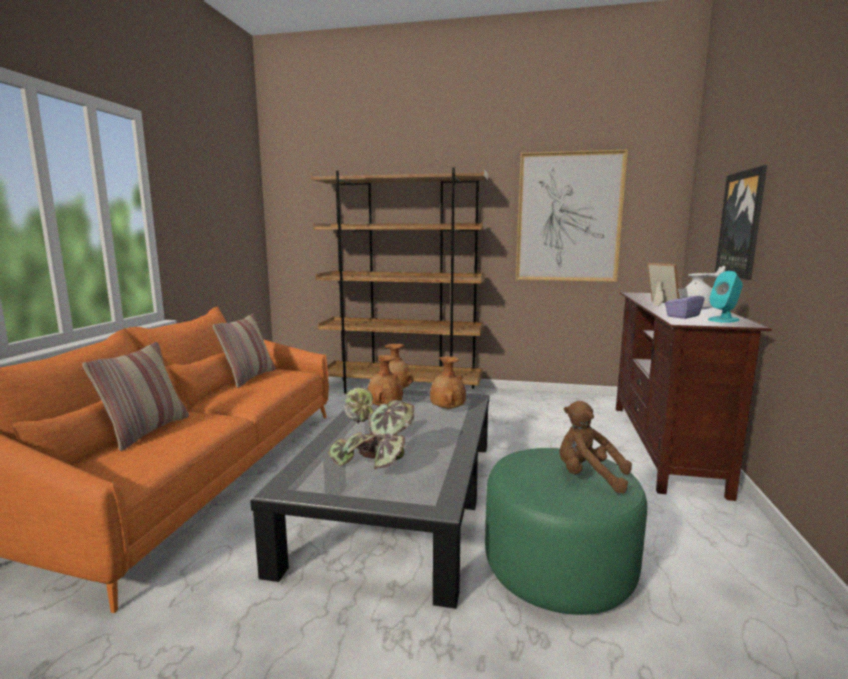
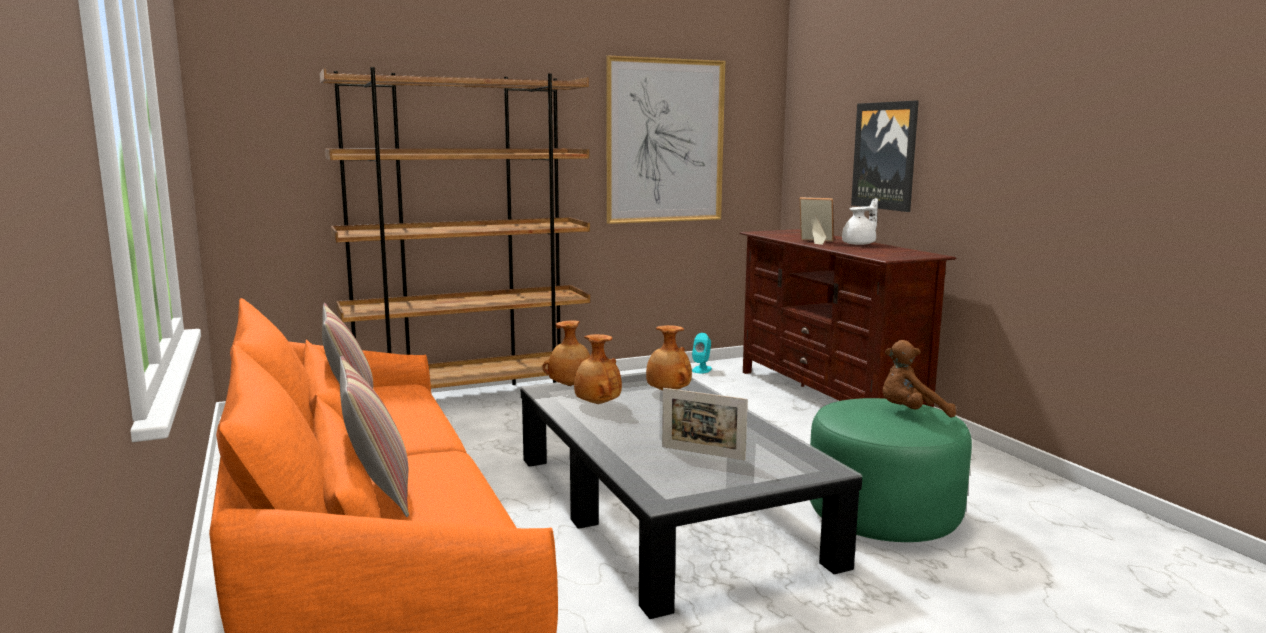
camera: 35 degrees left, 0 degrees up
(375, 462) = (703, 453): potted plant -> picture frame
(682, 316) = (871, 253): purple tissue box -> none
(723, 320) = (907, 253): turquoise speaker -> turquoise speaker (702, 369)

